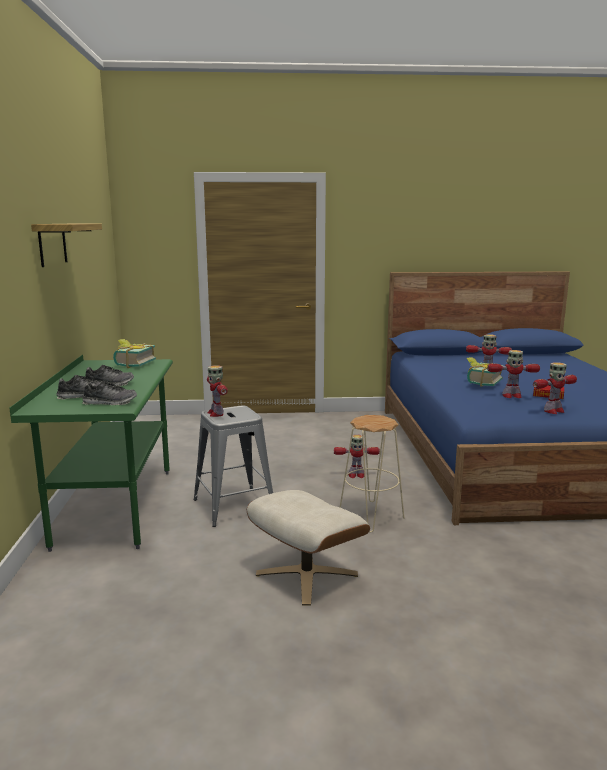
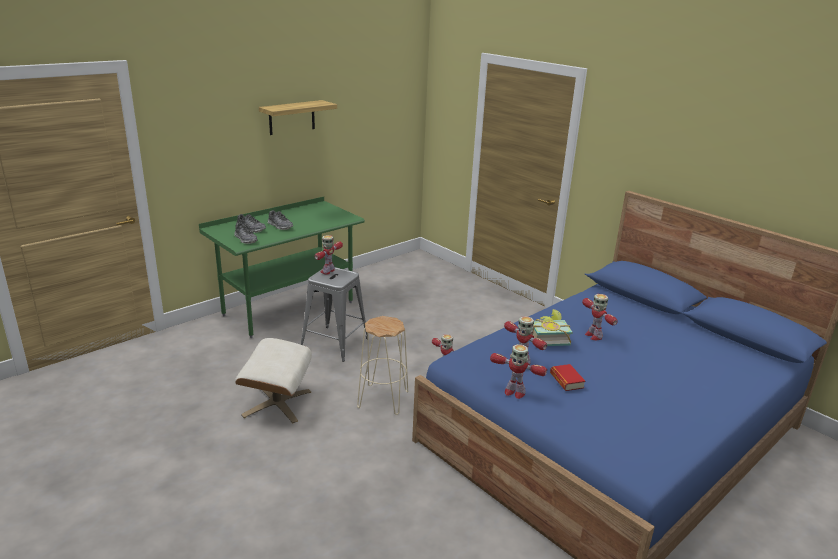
camera: 50 degrees right, 10 degrees up
(132, 364) = (334, 214): book -> none

